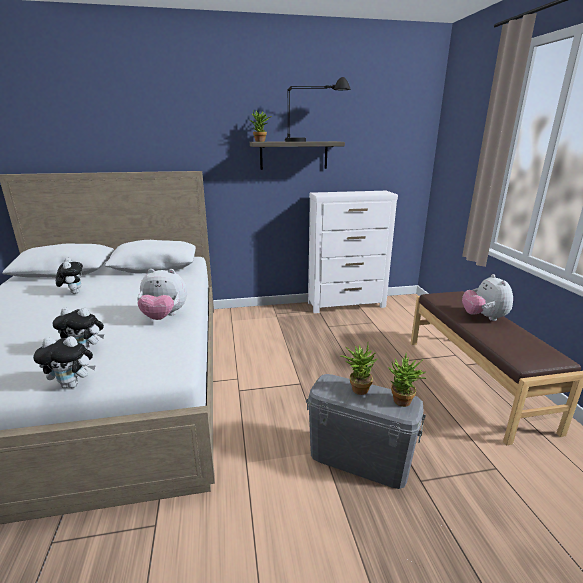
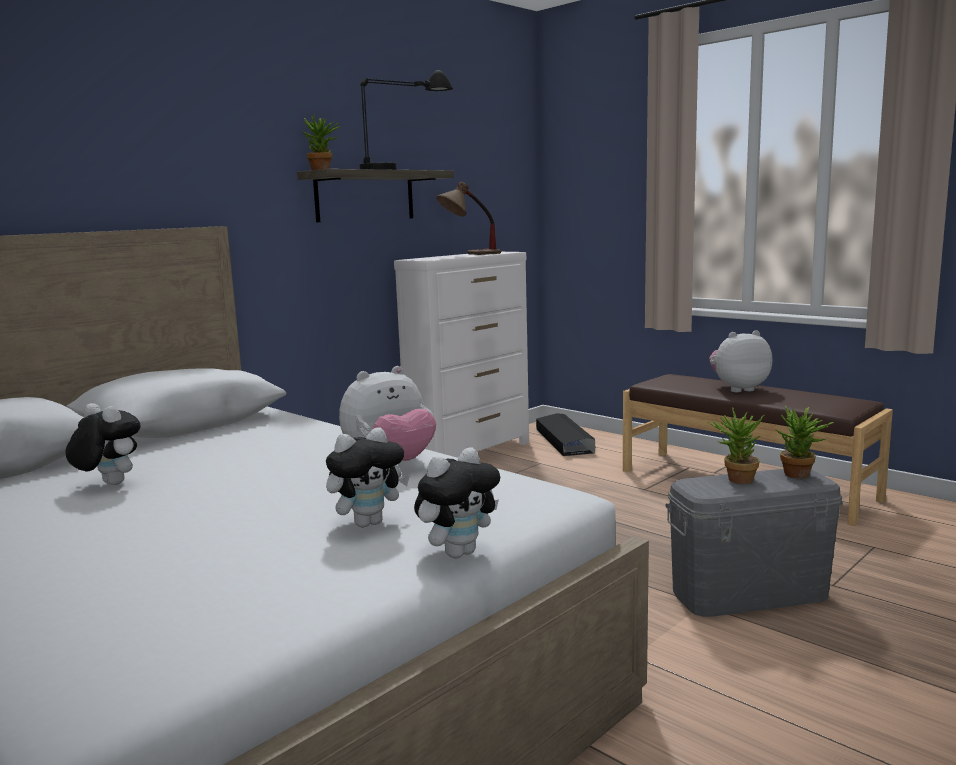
camera: 35 degrees left, 10 degrees down
(358, 193) = (469, 254): none -> table lamp
(406, 312) = (564, 441): none -> black storage box
(484, 317) = (738, 389): plush toy -> plush toy turned 120 degrees clockwise

